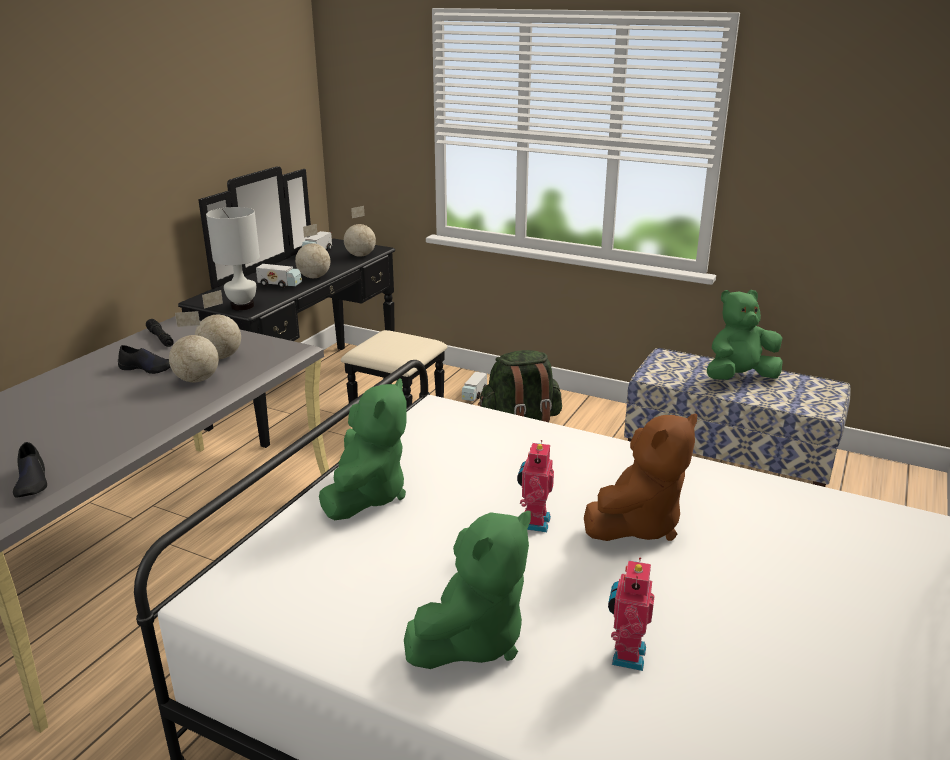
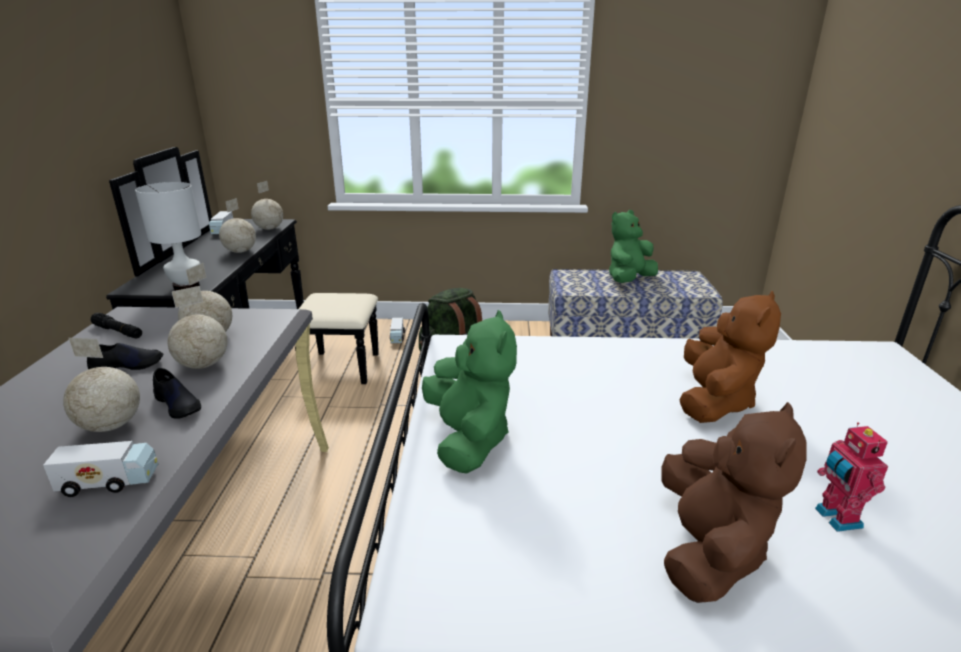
camera: 25 degrees left, 0 degrees up
(31, 482) = (73, 539): black shoe -> black shoe (178, 405)
(103, 413) = (111, 426): none -> globe
(280, 285) = (210, 262): toy truck -> toy truck (109, 482)
(473, 639) = (709, 551): green plush toy -> brown plush toy
(534, 522) = (638, 422): toy robot -> none

